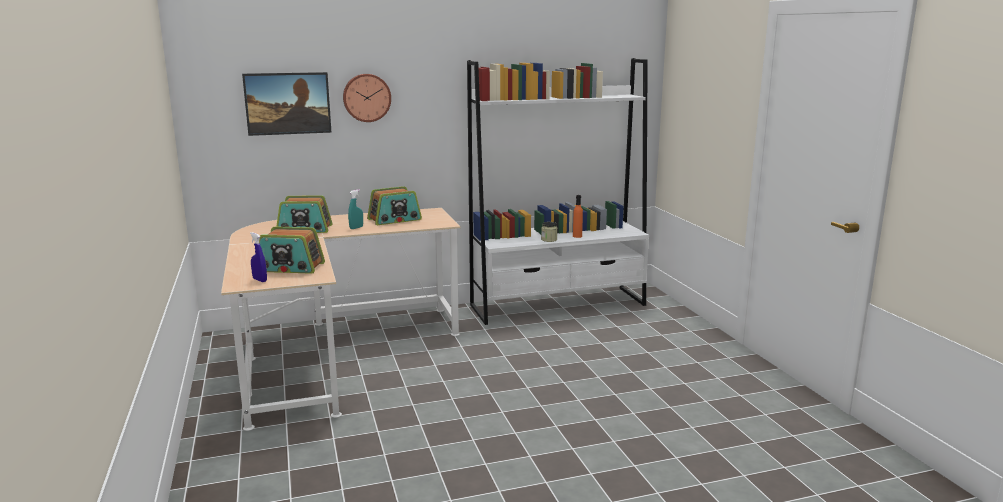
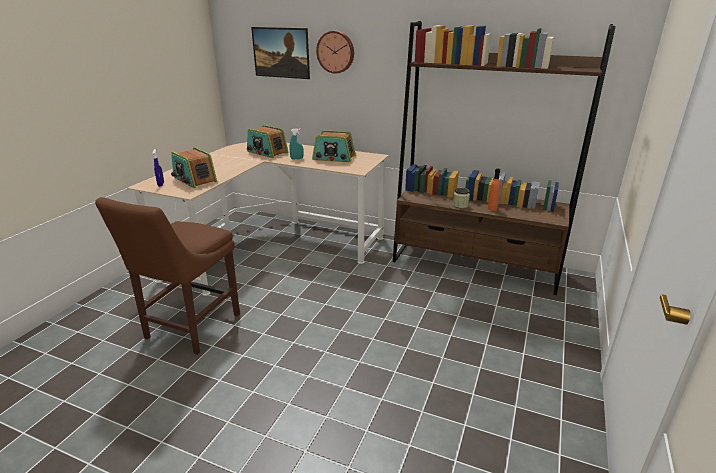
camera: 40 degrees right, 10 degrees up
(377, 446) = (189, 328): none -> brown chair
(558, 305) = (474, 265): white bookcase -> brown bookcase

